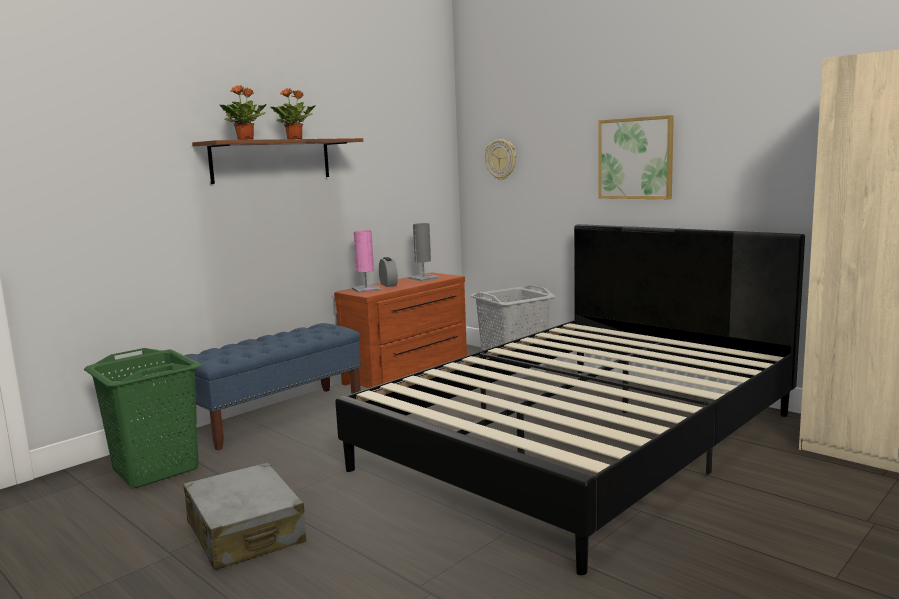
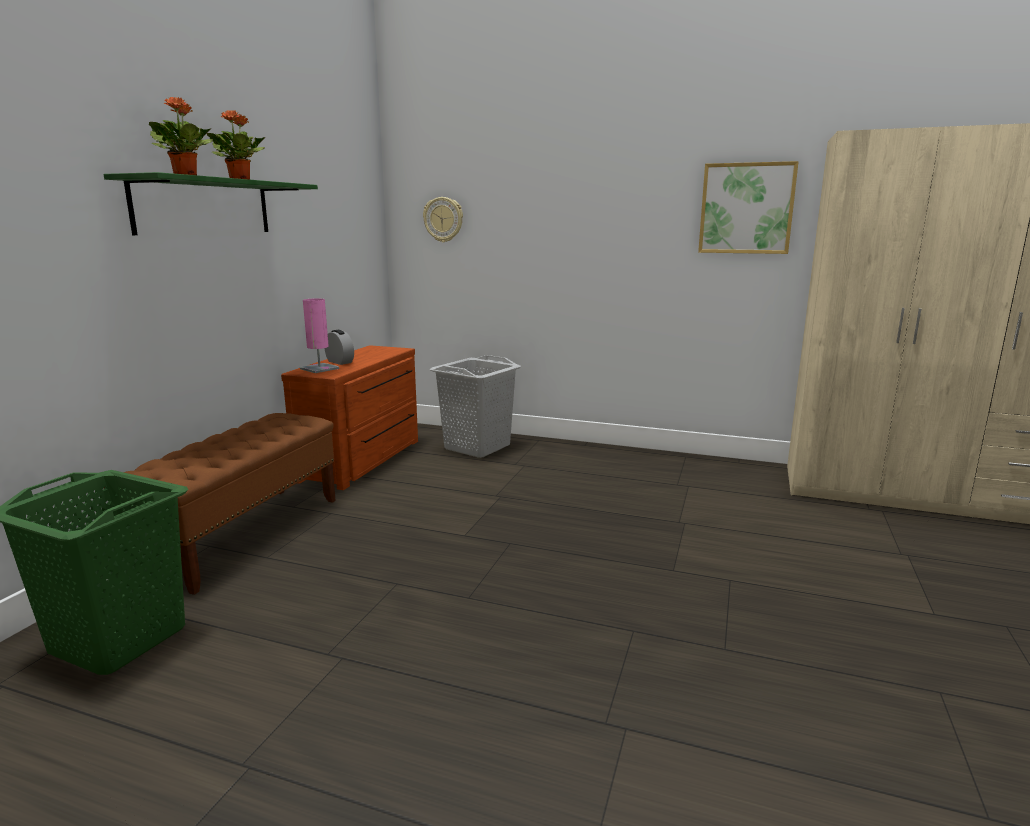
camera: 25 degrees left, 5 degrees up
(245, 533) = (332, 705): grey suitcase -> none
(271, 160) = (204, 207): brown shelf -> green shelf
(278, 416) = (244, 534): blue bench -> brown bench
(423, 278) = (371, 352): grey table lamp -> none
(583, 440) = (610, 513): black bed -> none
(635, 158) = (603, 223): picture -> picture (746, 208)

